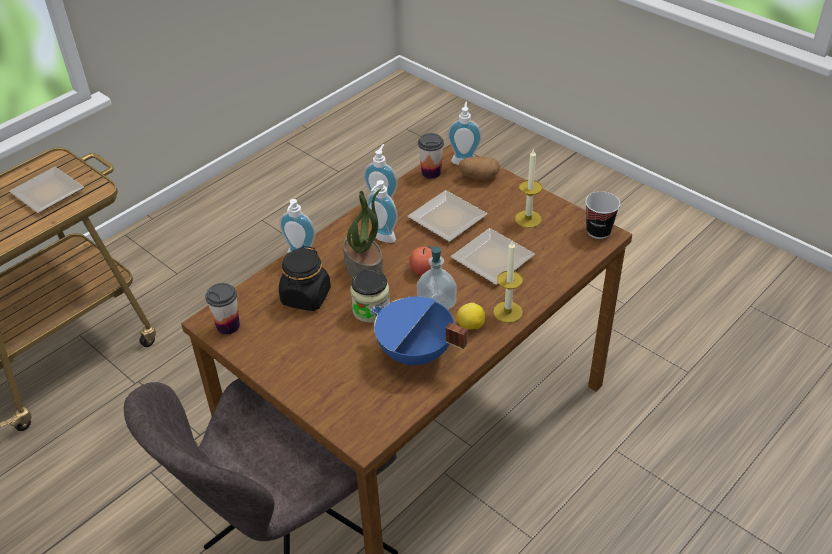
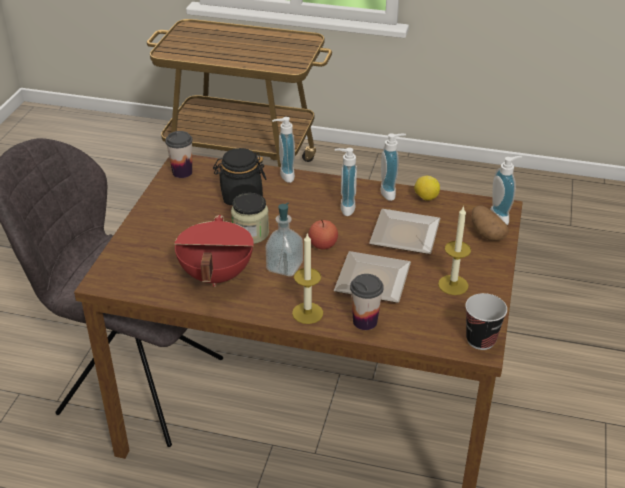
camera: 60 degrees right, 5 degrees down
(47, 194) = (269, 53): plate -> none
(365, 269) = (298, 212): potted plant -> none
(415, 354) = (214, 275): blue cooking pot -> red cooking pot
(431, 172) = (462, 204): cup -> cup (365, 321)
(470, 326) = (271, 296): lemon -> lemon (425, 198)

